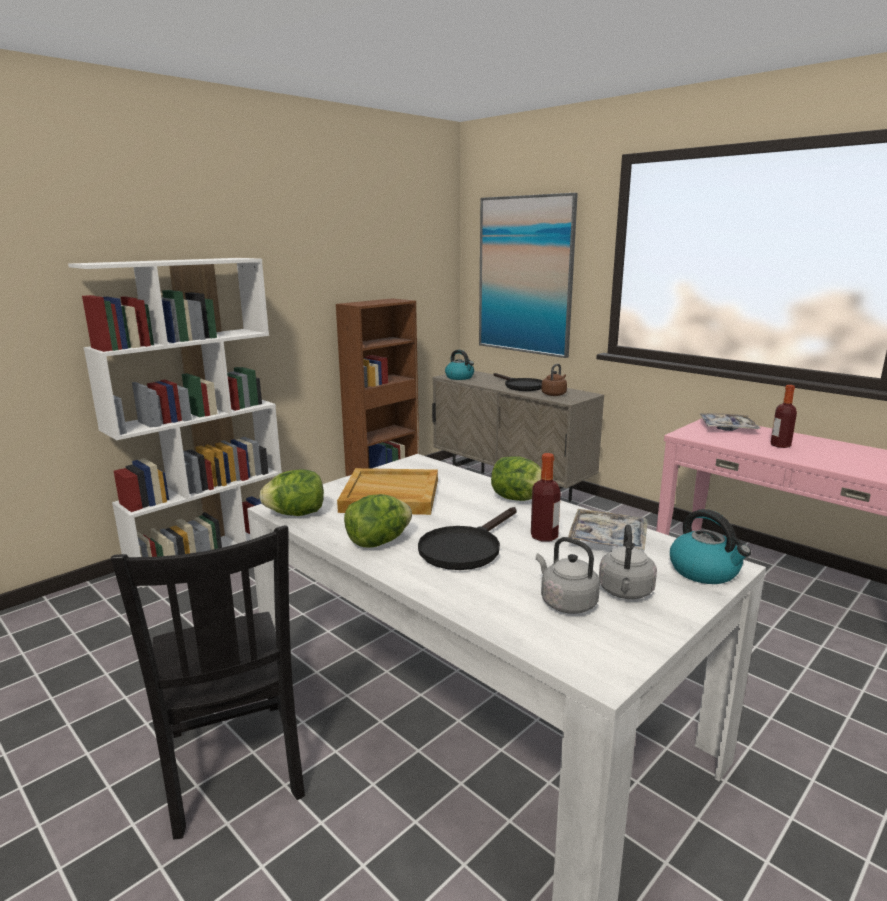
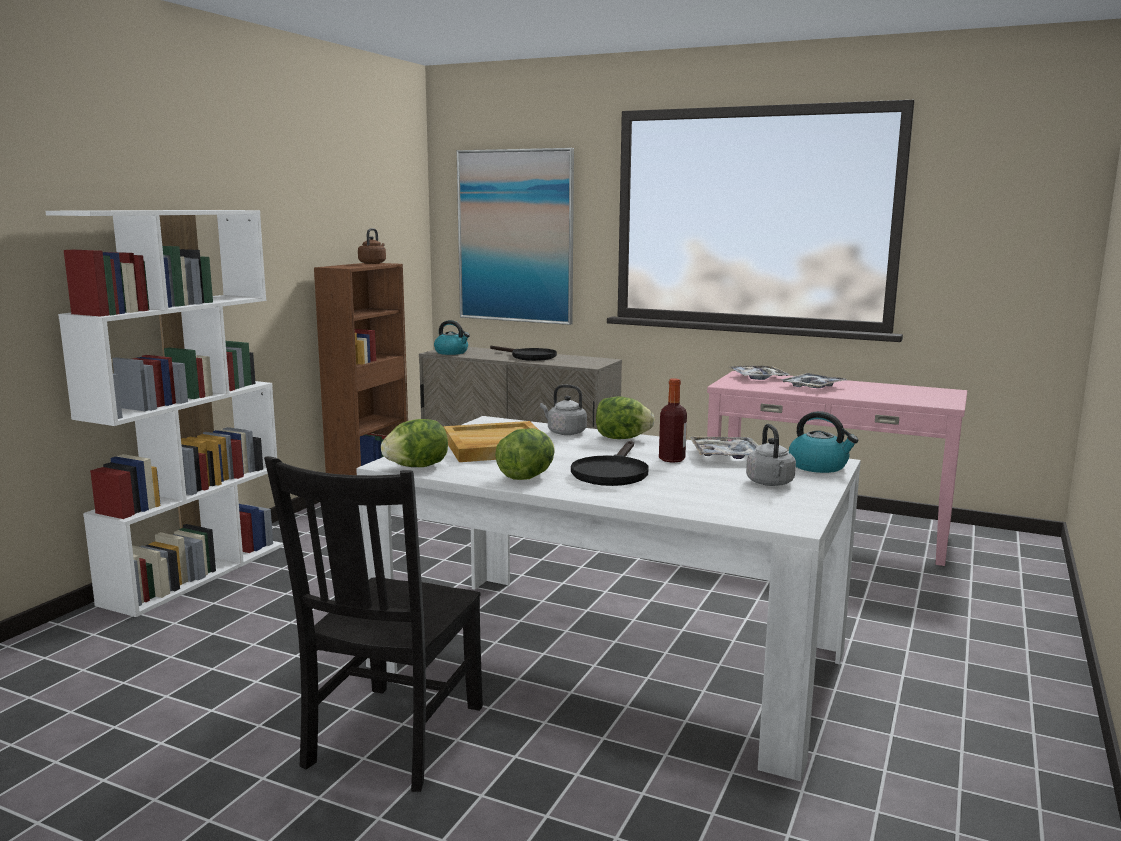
camera: 20 degrees left, 5 degrees down
(233, 768) = (392, 738): black chair -> black chair turned 60 degrees clockwise
(554, 394) = (571, 361): brown kettle -> brown kettle (373, 263)
(566, 602) = (730, 493): grey kettle -> grey kettle (564, 432)
(780, 445) = (812, 387): bottle -> tray

